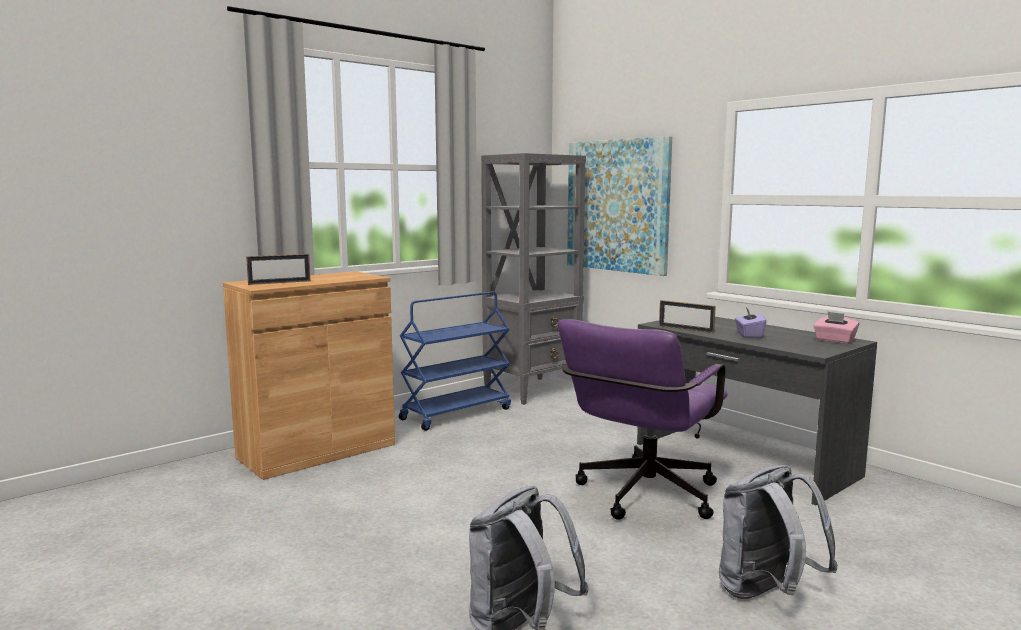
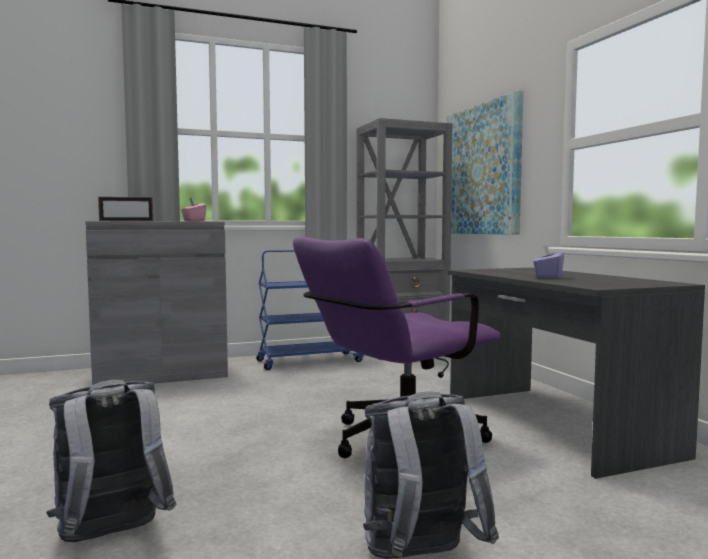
camera: 20 degrees right, 5 degrees down
(317, 451) = (161, 375): brown cabinet -> grey cabinet
(685, 329) = (487, 272): picture frame -> none
(834, 340) = (646, 282): pink tissue box -> pink tissue box (193, 221)

